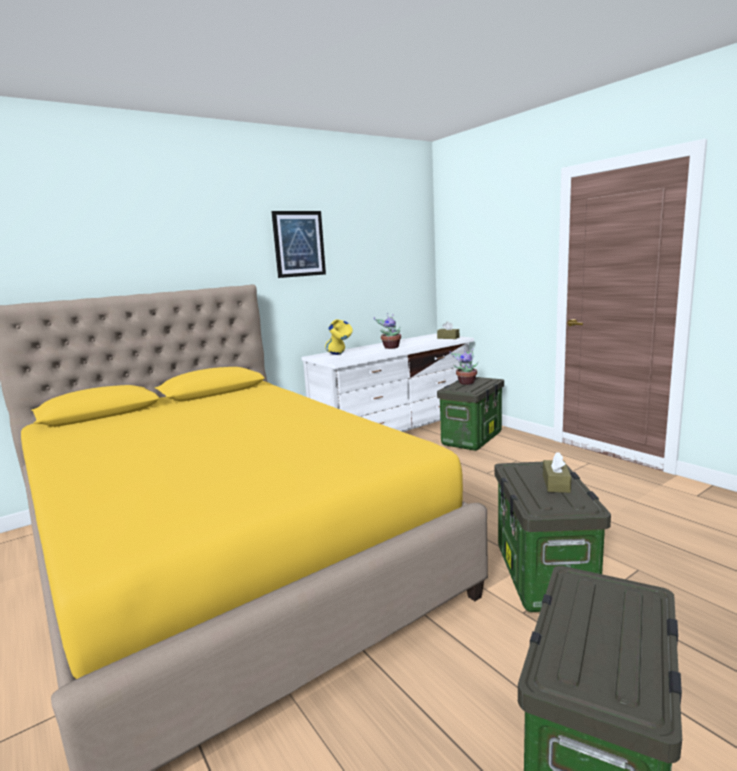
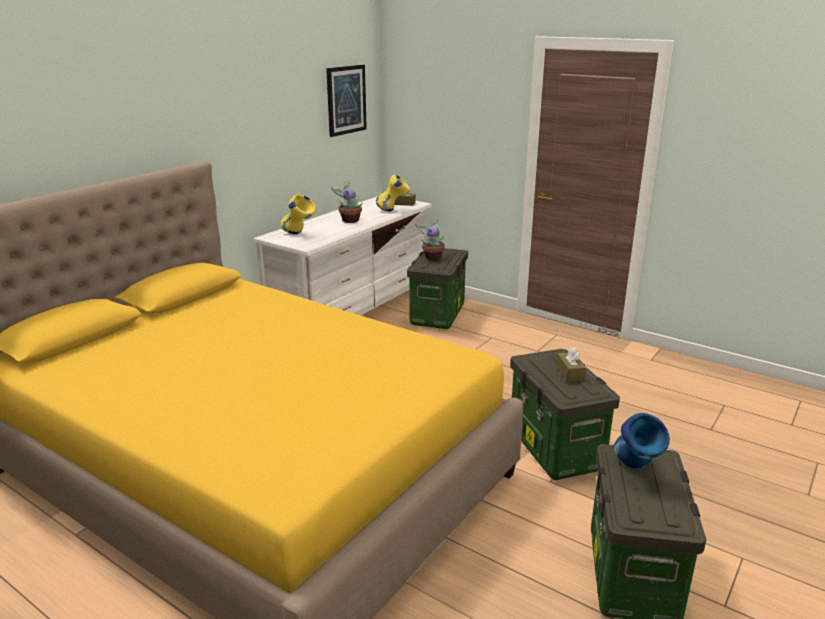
camera: 20 degrees left, 10 degrees up
(299, 244) = (247, 104): picture -> picture (346, 100)
(434, 342) = (393, 211): none -> yellow vase
(594, 606) = (635, 471): none -> blue vase

